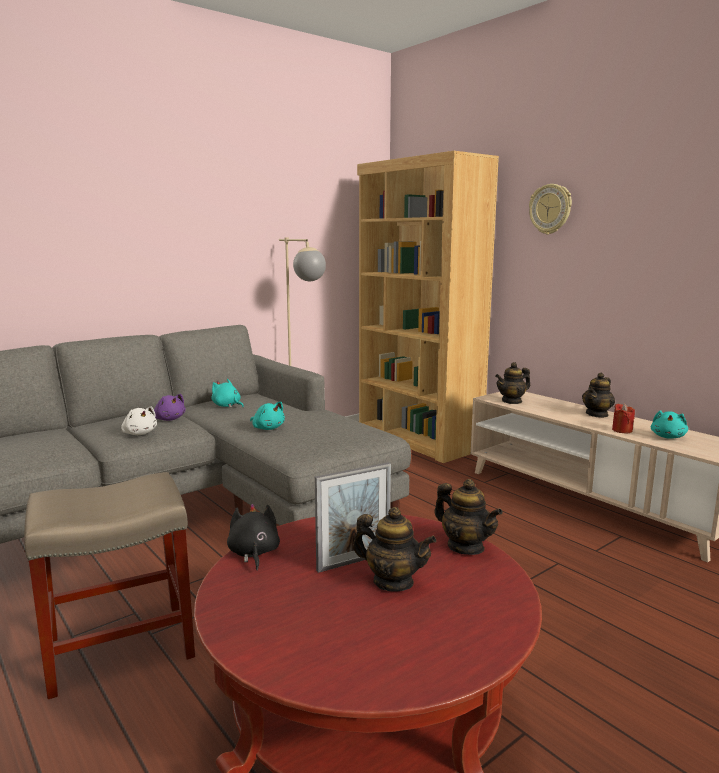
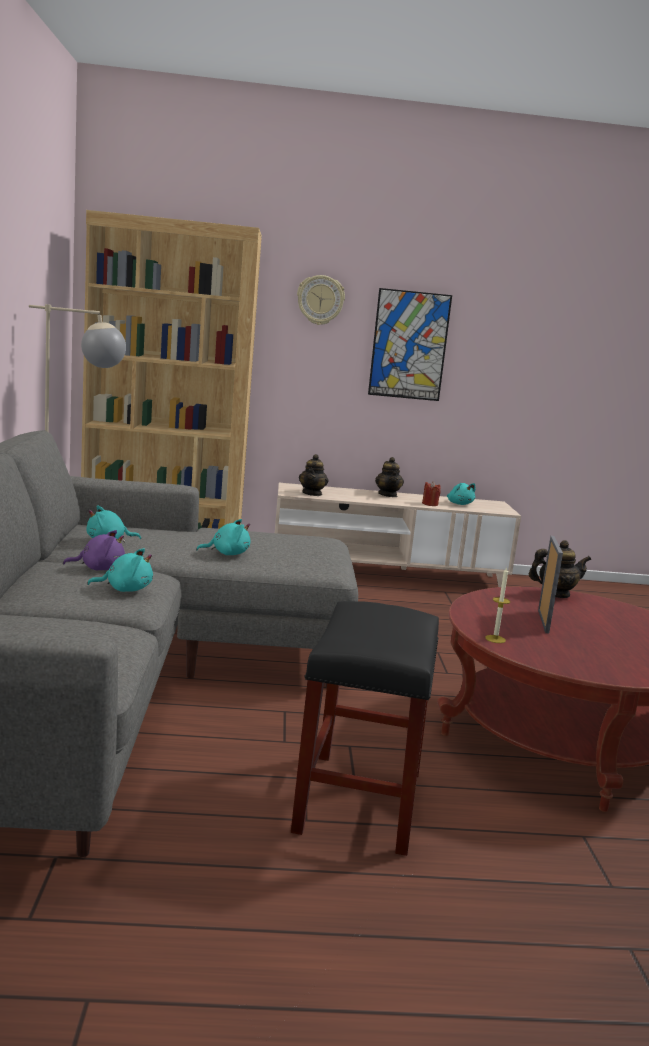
camera: 55 degrees left, 0 degrees up
(122, 646) = (359, 799): beige stool -> black stool
(139, 433) = (125, 589): white plush toy -> turquoise plush toy
(253, 553) = (495, 639): black plush toy -> candle
(393, 582) = (583, 622): teapot -> none
(639, 247) = (409, 345): none -> picture

